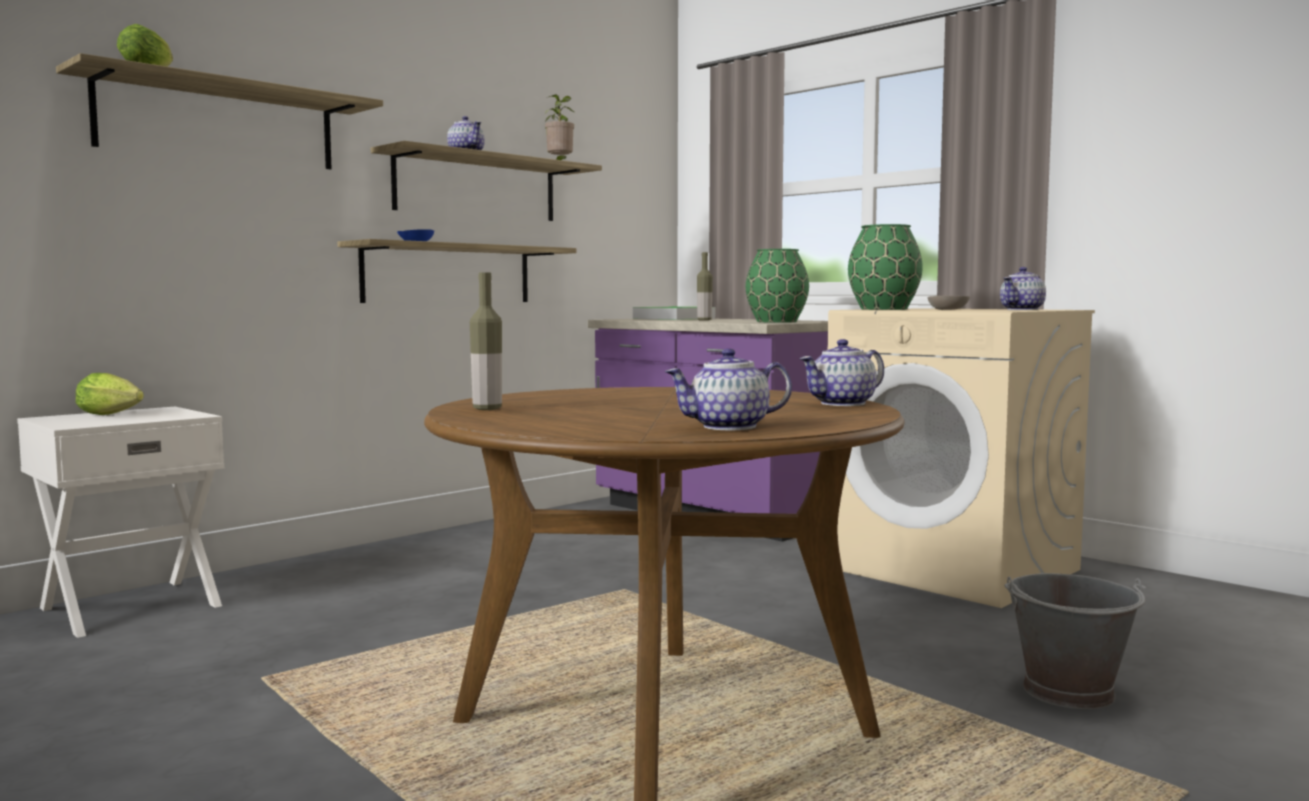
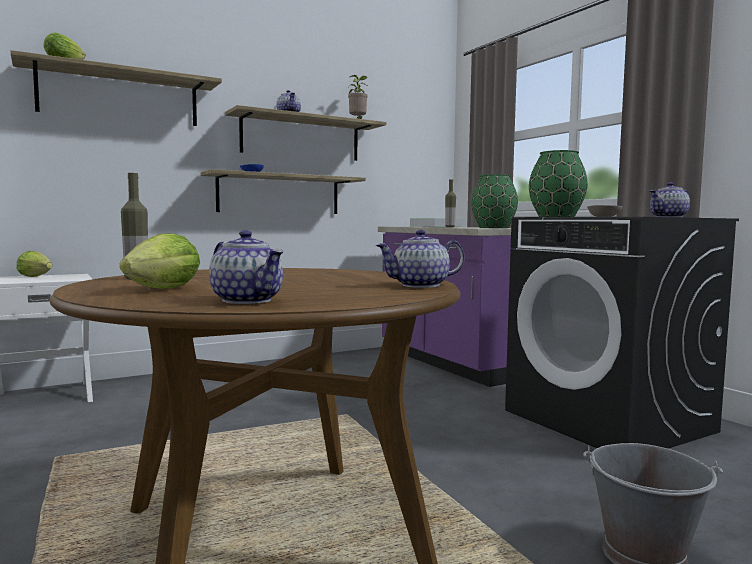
camera: 15 degrees right, 0 degrees up
(583, 421) = (159, 290): none -> lettuce
(728, 427) = (248, 300): teapot -> teapot turned 135 degrees counterclockwise
(953, 569) = (609, 421): beige washing machine -> black washing machine

